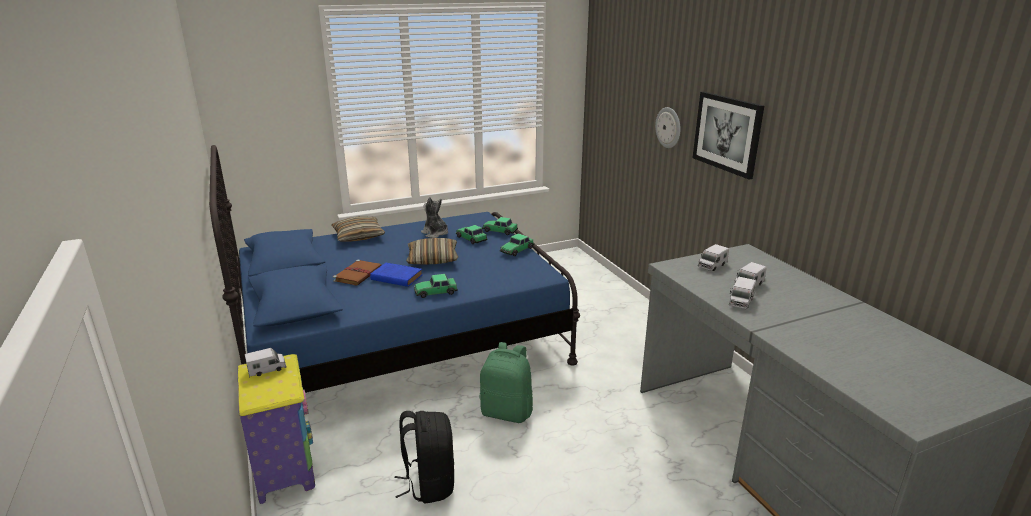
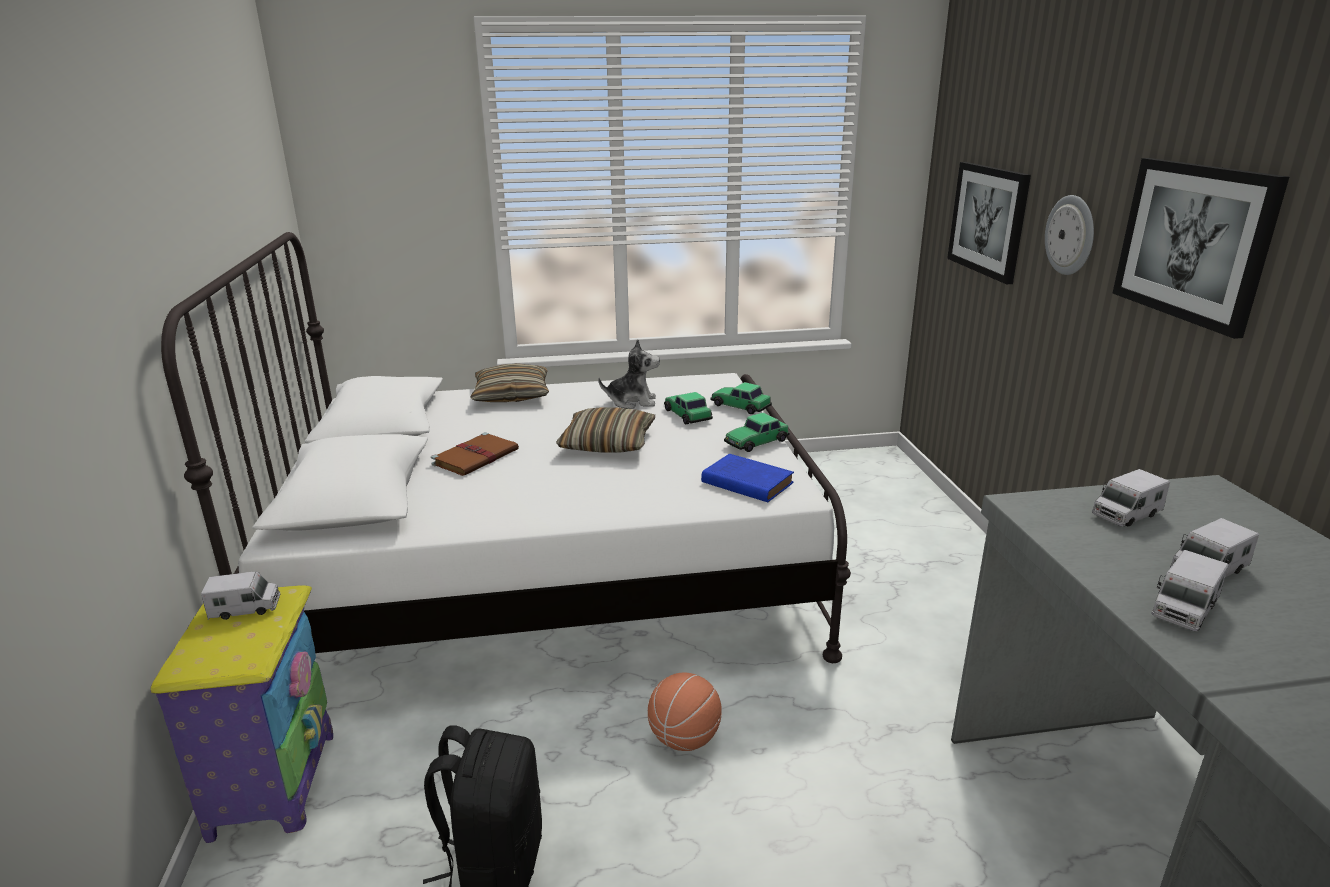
camera: 15 degrees right, 0 degrees up
(395, 277) = (531, 469): blue book -> blue book (745, 482)
(401, 341) = (554, 574): blue bed -> white bed
(435, 234) = (632, 402): plush toy -> plush toy turned 120 degrees clockwise
(435, 292) = (584, 502): toy car -> none
(507, 412) = (684, 738): green backpack -> basketball
(623, 117) = (988, 220): none -> picture

